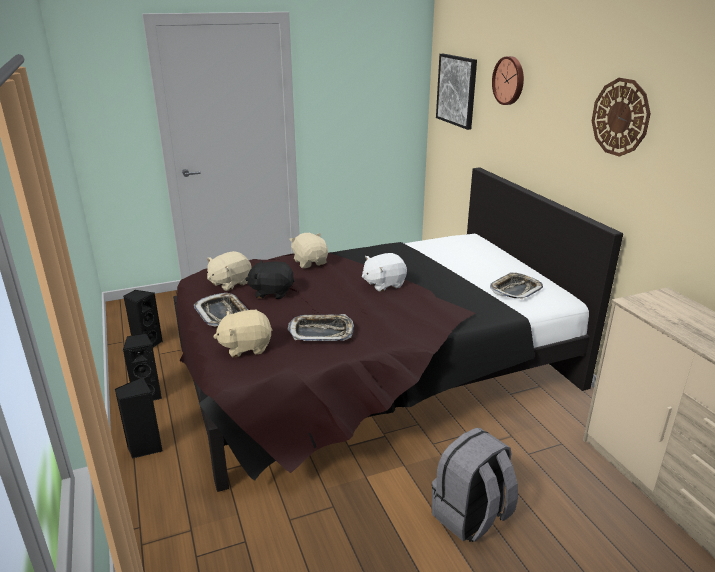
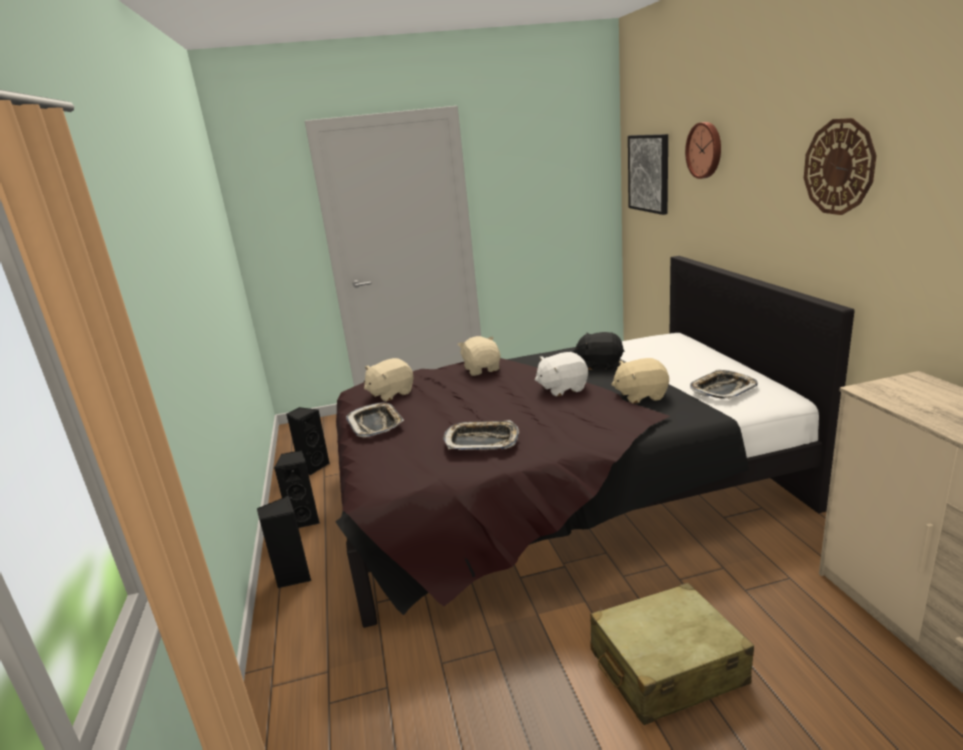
camera: 10 degrees right, 5 degrees down
(246, 347) = (394, 458): beige plush toy -> beige plush toy (640, 395)
(272, 292) = (434, 401): black plush toy -> black plush toy (600, 364)
(471, 517) = (666, 668): grey backpack -> beige suitcase

